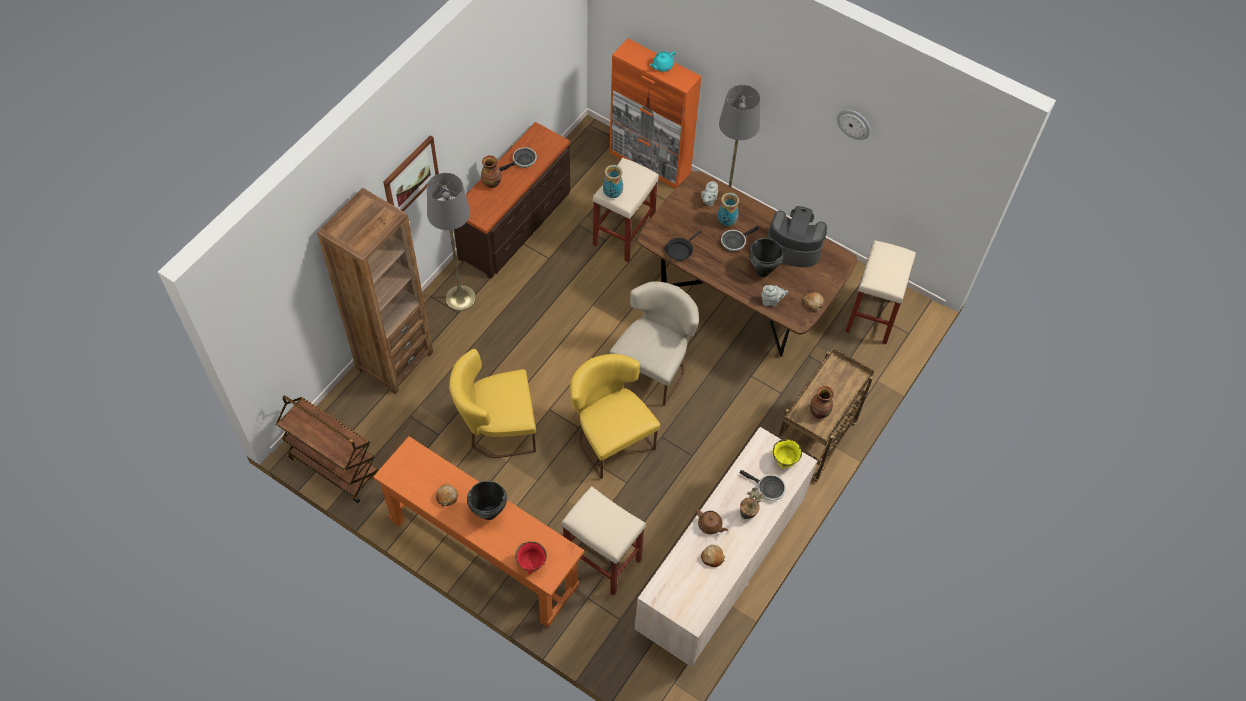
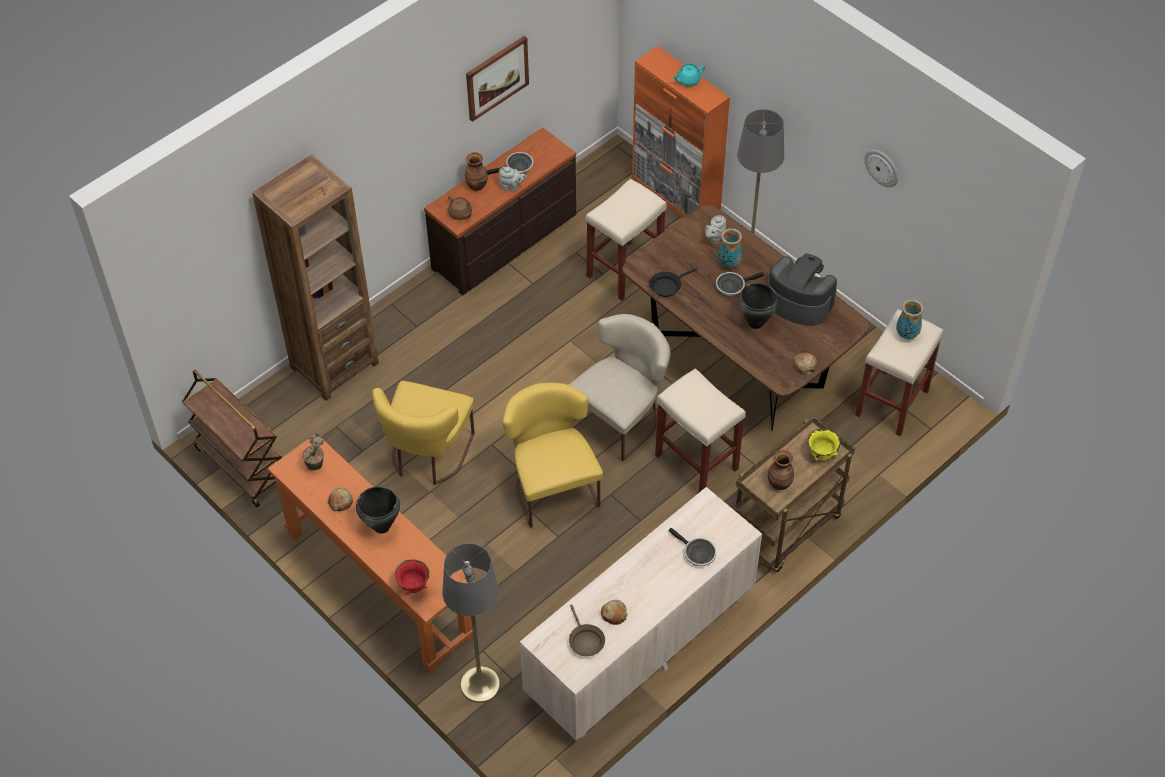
camera: 15 degrees right, 5 degrees down
(410, 177) = (374, 157): picture -> picture (496, 77)
(460, 298) = (423, 311): grey floor lamp -> grey floor lamp (480, 684)
(496, 429) = (427, 456): yellow chair -> yellow chair turned 75 degrees counterclockwise
(601, 560) = (508, 613): beige stool -> beige stool (695, 462)
(612, 194) = (607, 216): vase -> vase (906, 334)
(694, 586) = (585, 640): none -> brown frying pan
(710, 525) = (621, 580): brown teapot -> brown teapot (460, 214)
(748, 514) = (667, 577): potted plant -> potted plant (316, 466)
(771, 301) = (757, 356): grey teapot -> grey teapot (511, 187)
(784, 460) = (724, 527): yellow bowl -> yellow bowl (821, 454)

